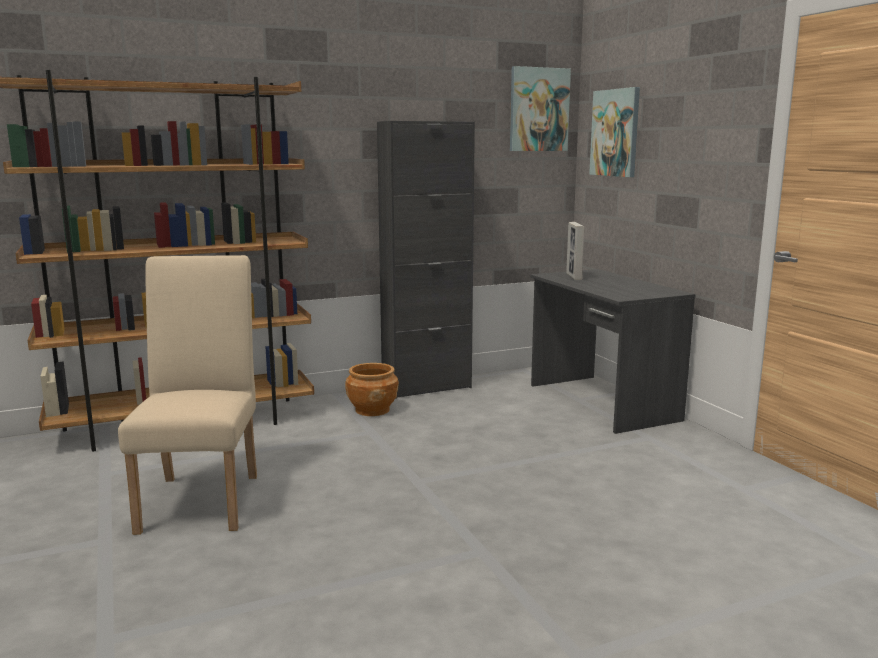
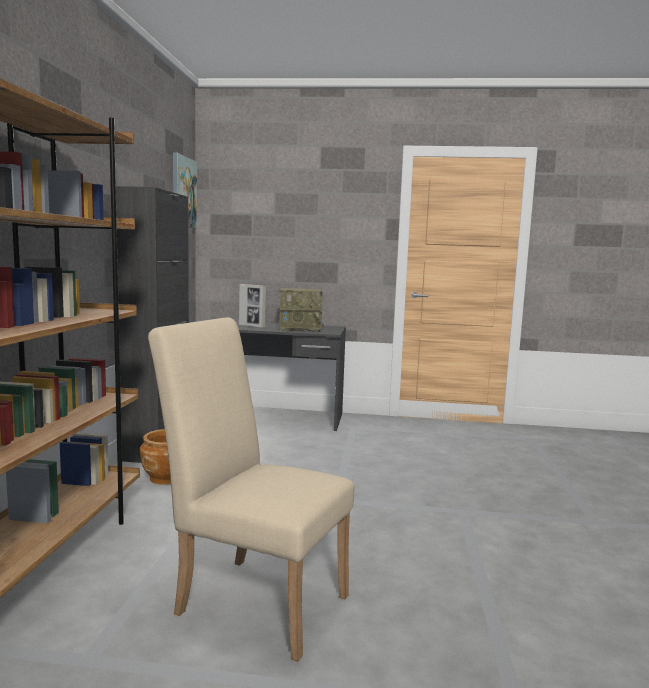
camera: 60 degrees left, 5 degrees down
(611, 287) = (300, 329): none -> radio
(615, 133) = (247, 216): picture -> none

